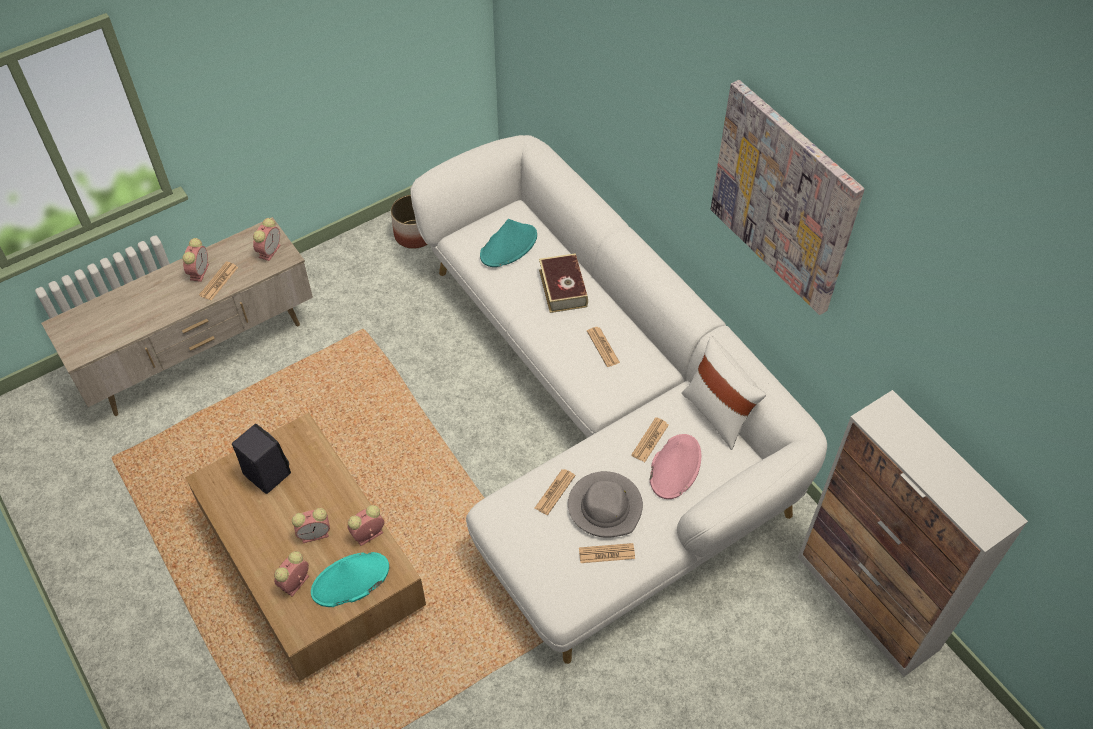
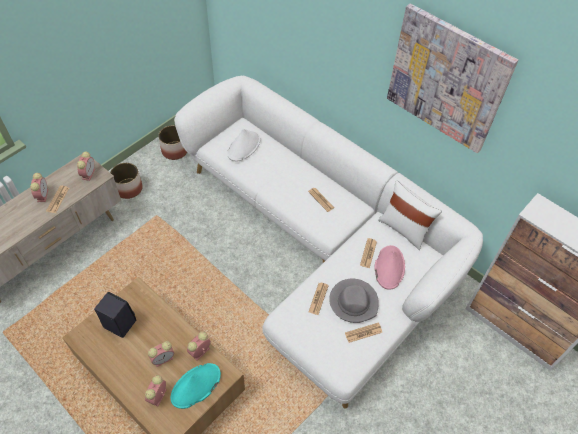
camera: 15 degrees left, 0 degrees up
(332, 281) = (129, 188): none -> planter
(509, 246) = (244, 146): turquoise hat -> white hat
(563, 288) = (285, 167): book -> none

